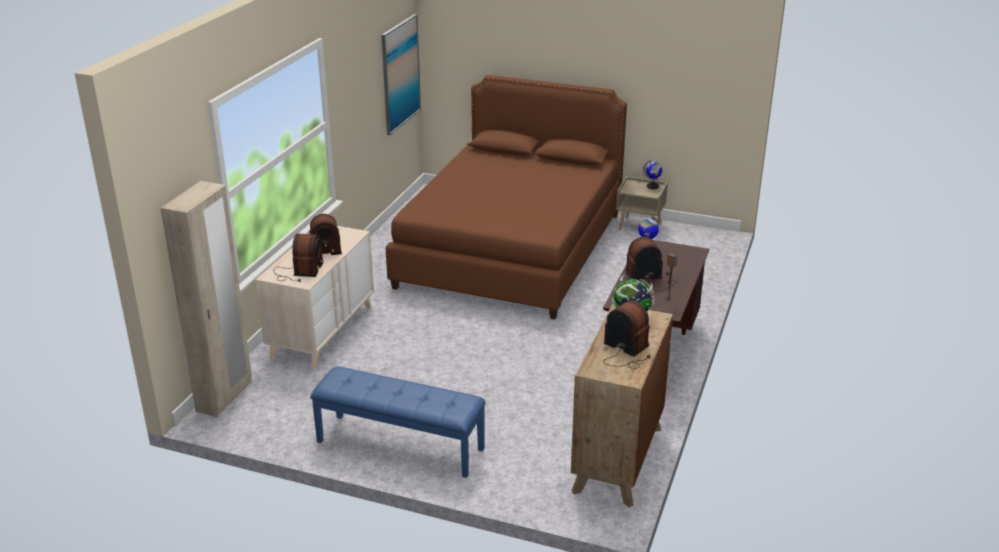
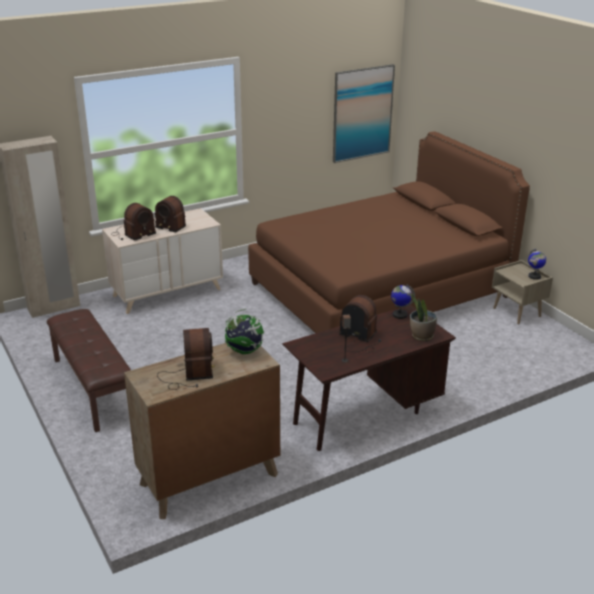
camera: 40 degrees right, 0 degrees up
(399, 445) = (93, 388): blue bench -> brown bench
(687, 258) = (421, 336): none -> potted plant

